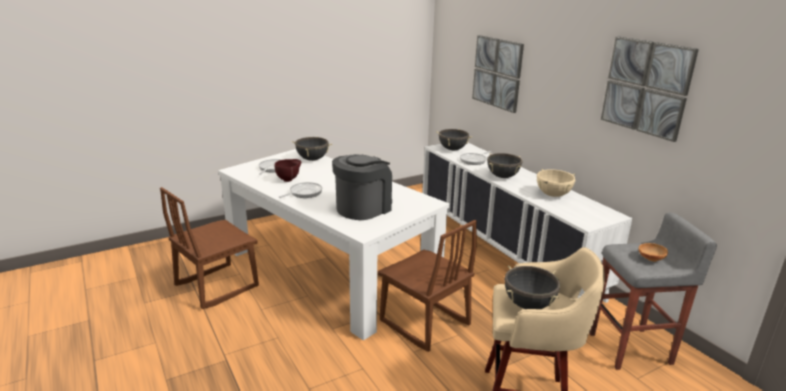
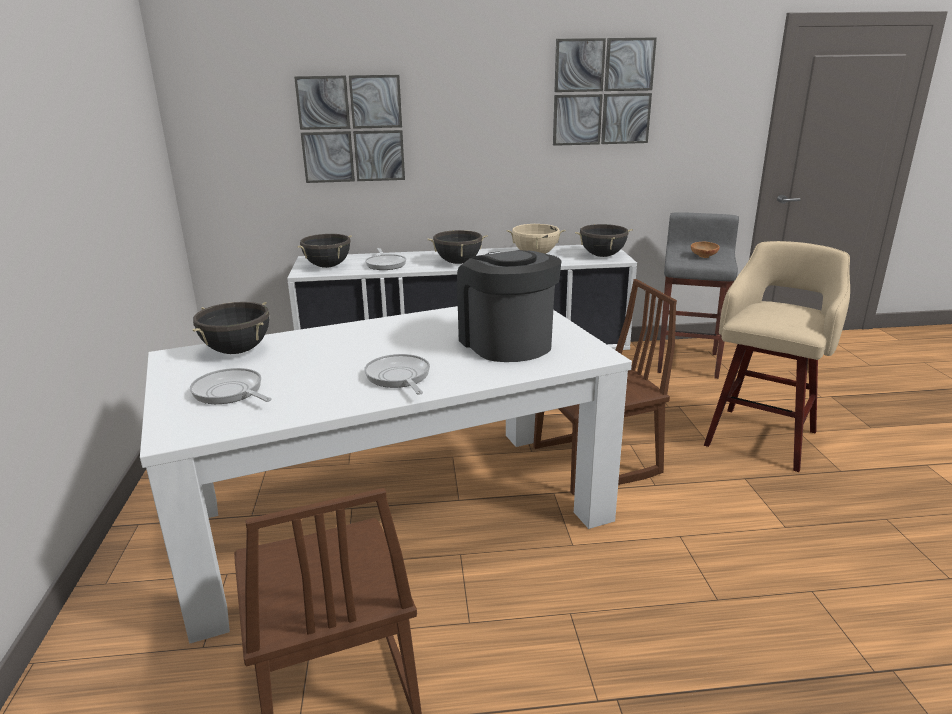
camera: 65 degrees left, 0 degrees up
(289, 180) = (316, 383): brown bowl -> none
(528, 305) = (788, 316): black cooking pot -> black cooking pot (602, 256)

